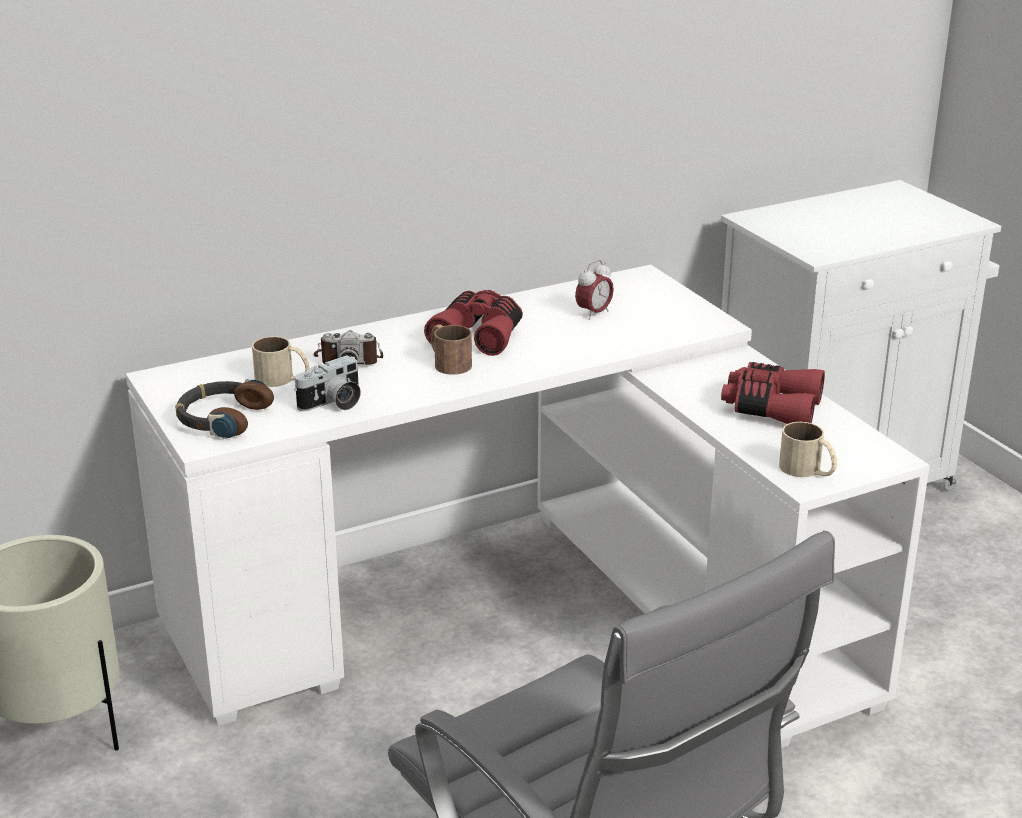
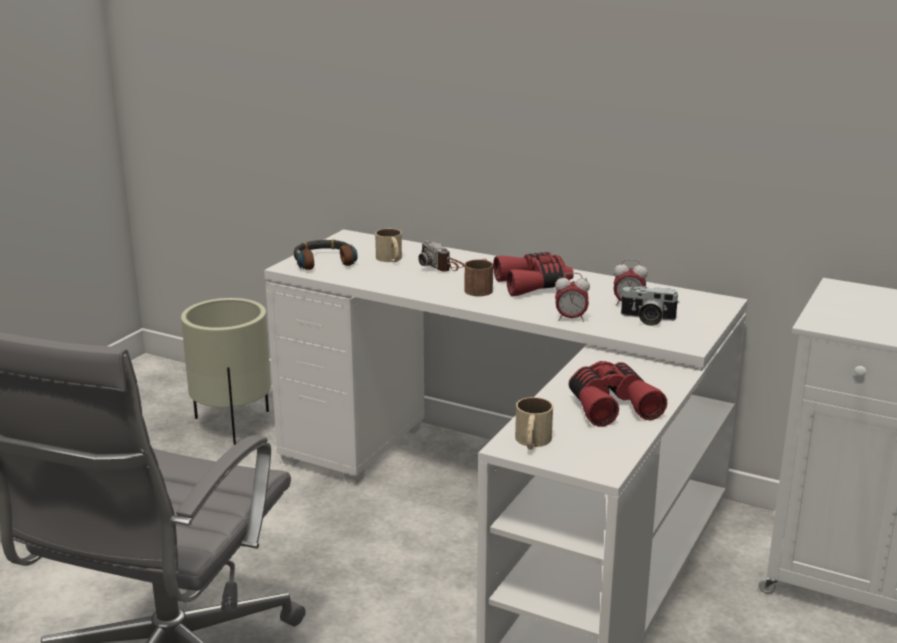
camera: 55 degrees right, 5 degrees down
(333, 403) = (380, 278): camera -> camera (647, 319)
(592, 350) = (570, 319): none -> alarm clock

